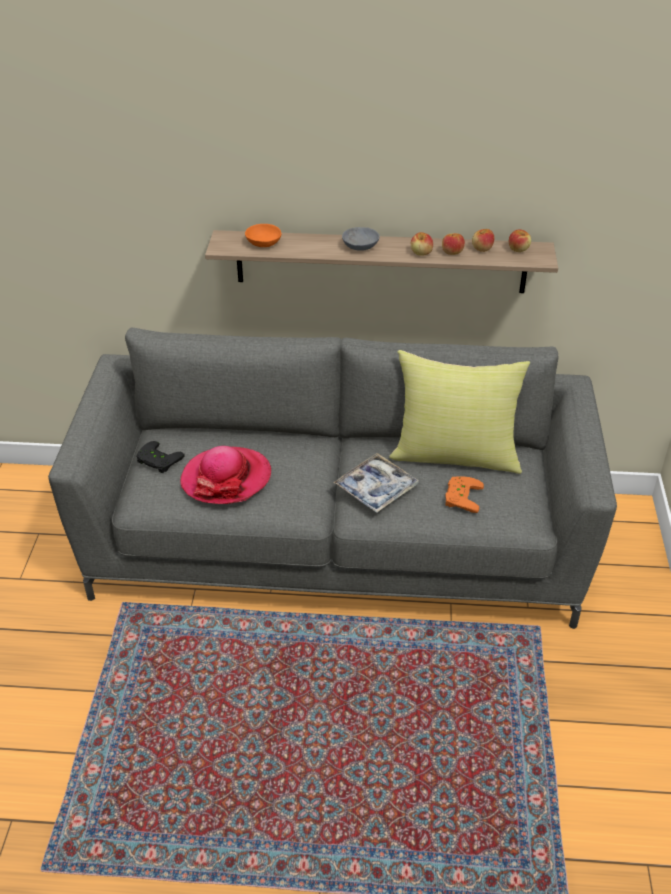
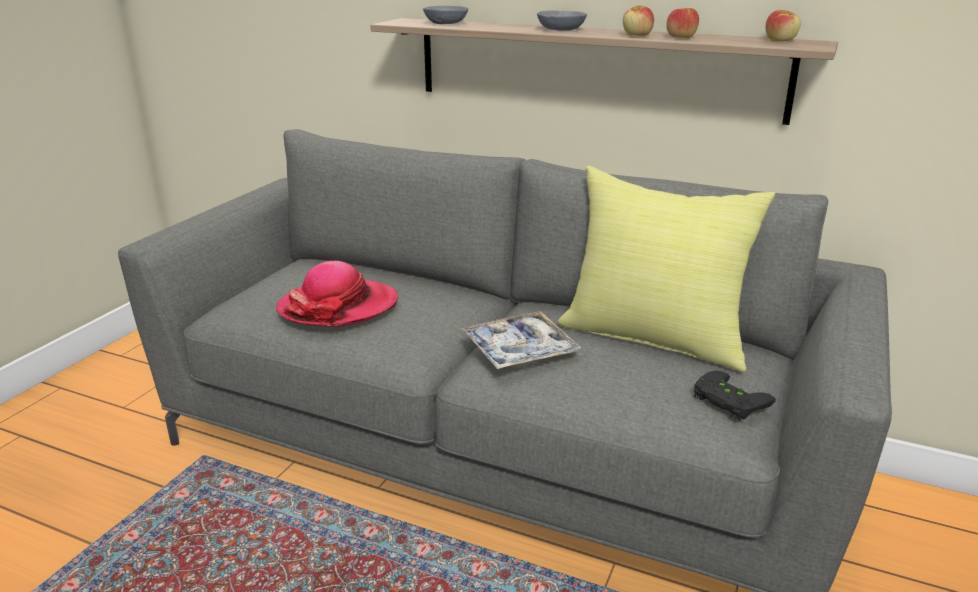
camera: 20 degrees right, 15 degrees down
(157, 461) = (276, 280): black game controller -> black game controller (727, 401)
(265, 243) = (447, 23): orange bowl -> grey bowl
(460, 496) = (637, 380): orange game controller -> none
(482, 249) = (726, 38): apple -> none

